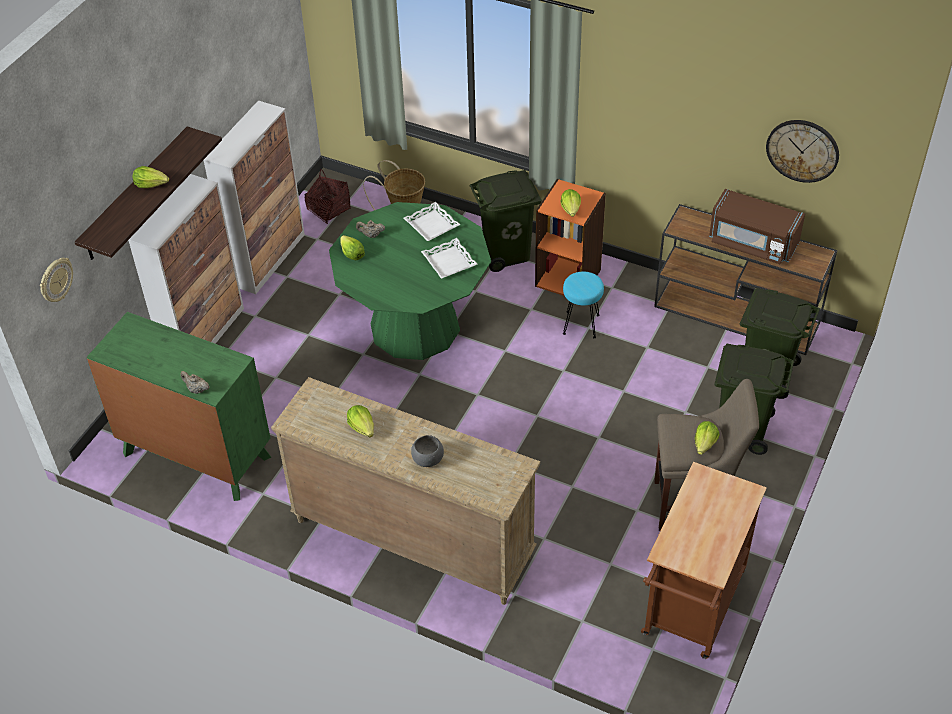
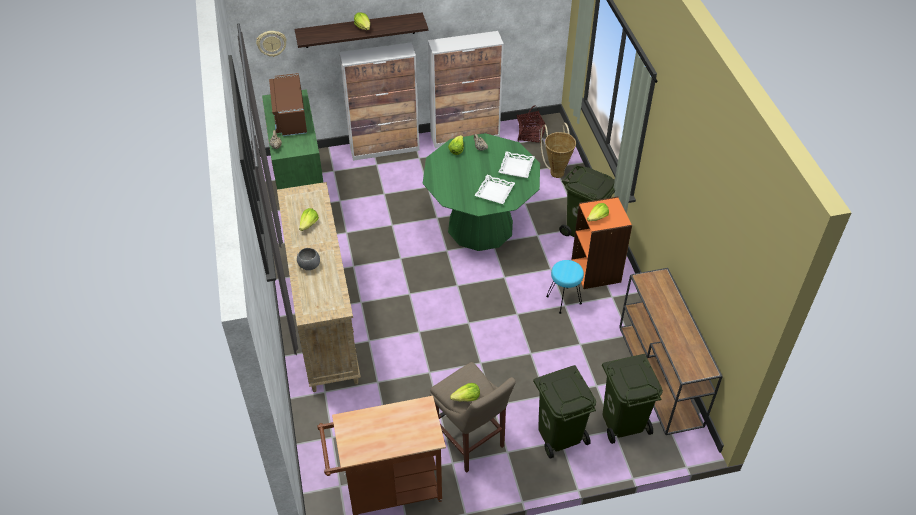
camera: 50 degrees right, 0 degrees up
(752, 243) = (674, 325): brown microwave -> brown microwave (290, 117)
(802, 150) = (725, 278): wall clock -> none

